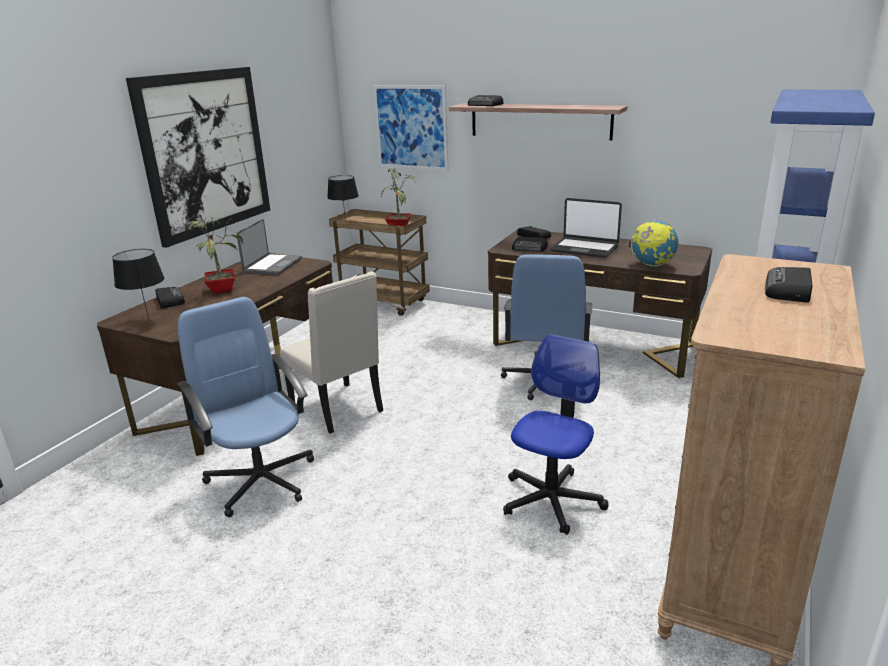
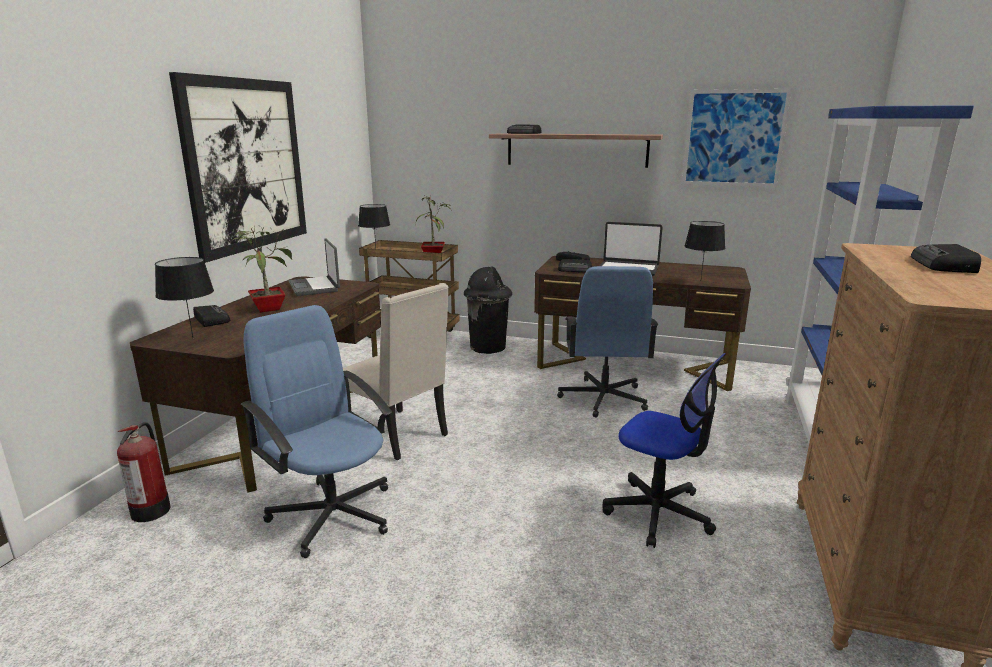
camera: 10 degrees left, 5 degrees down
(117, 465) = (152, 509): none -> fire extinguisher
(272, 265) = (315, 287): laptop -> laptop turned 150 degrees clockwise
(411, 127) = (444, 157): picture -> picture (734, 138)
(452, 320) = (488, 347): none -> black trash can
(551, 500) = (658, 513): office chair -> office chair turned 105 degrees clockwise
(652, 265) = (700, 281): globe -> black table lamp

